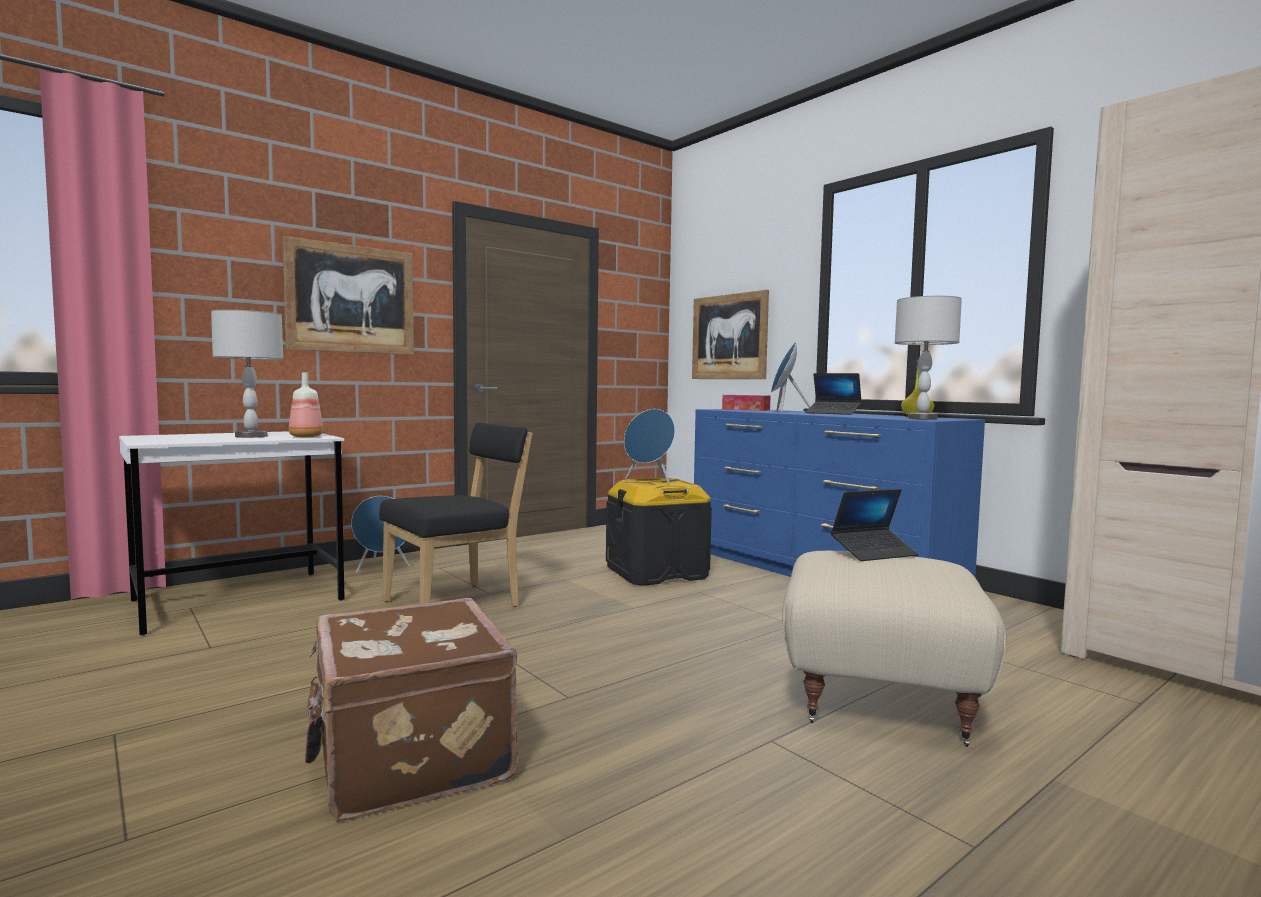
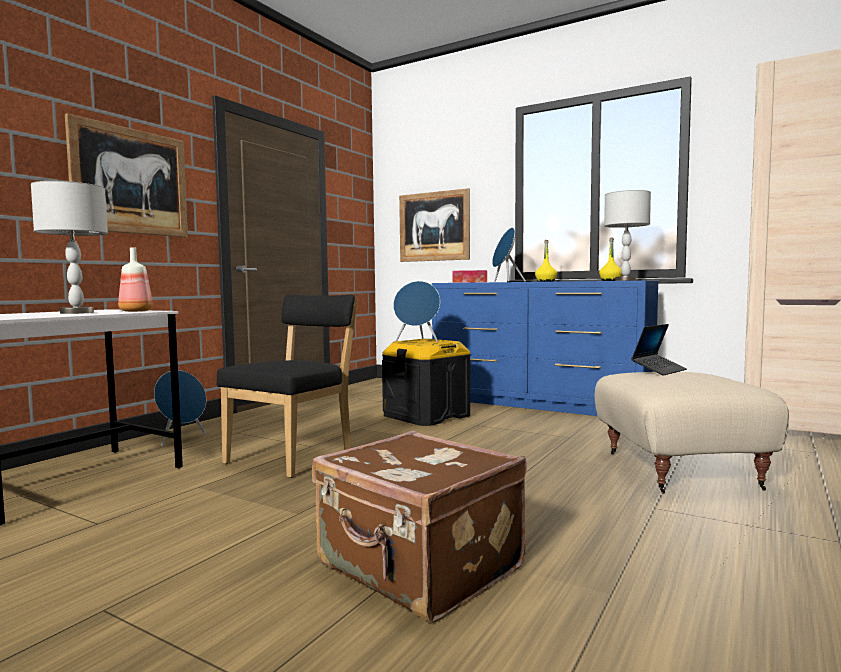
camera: 20 degrees left, 0 degrees up
(833, 413) = (546, 281): laptop -> yellow bottle

